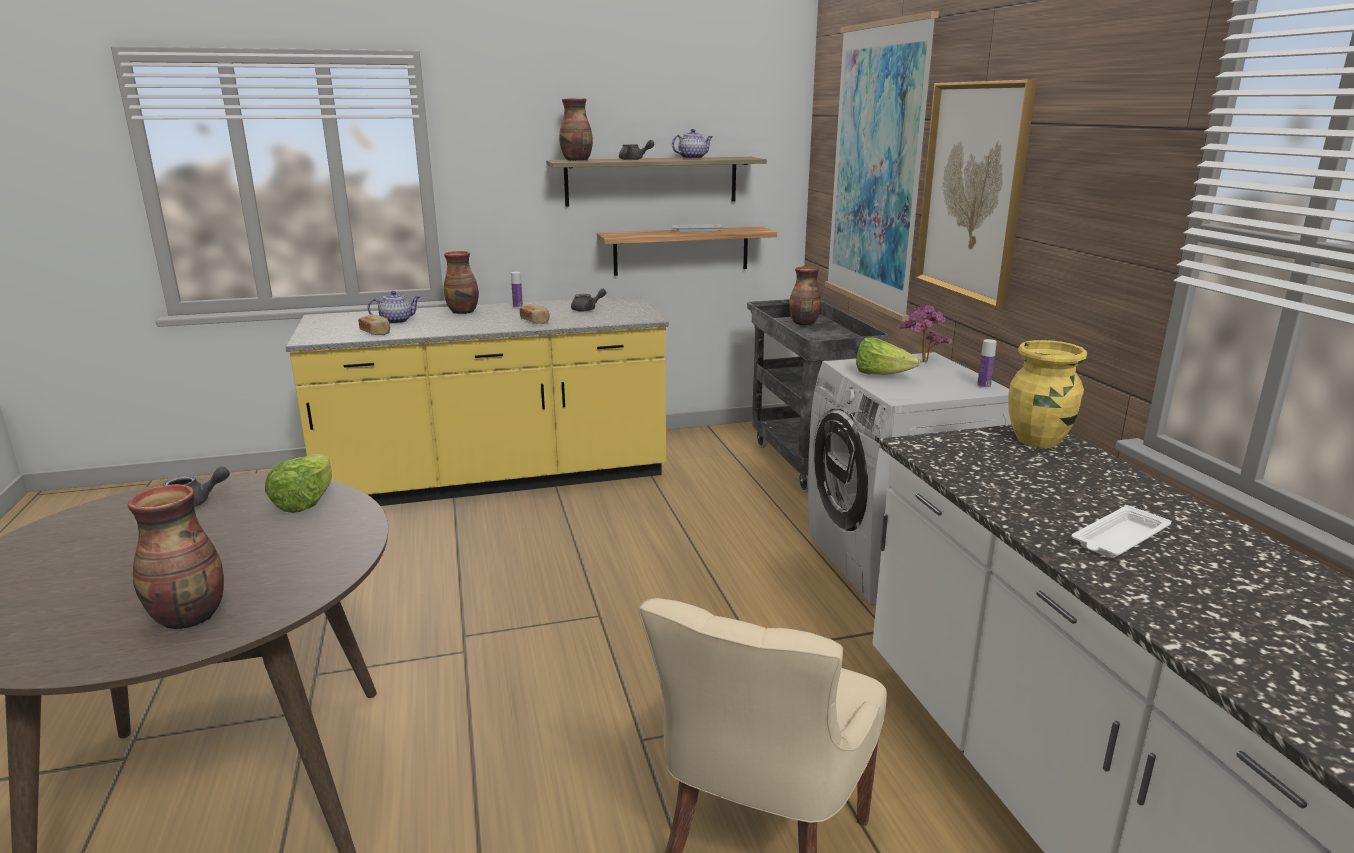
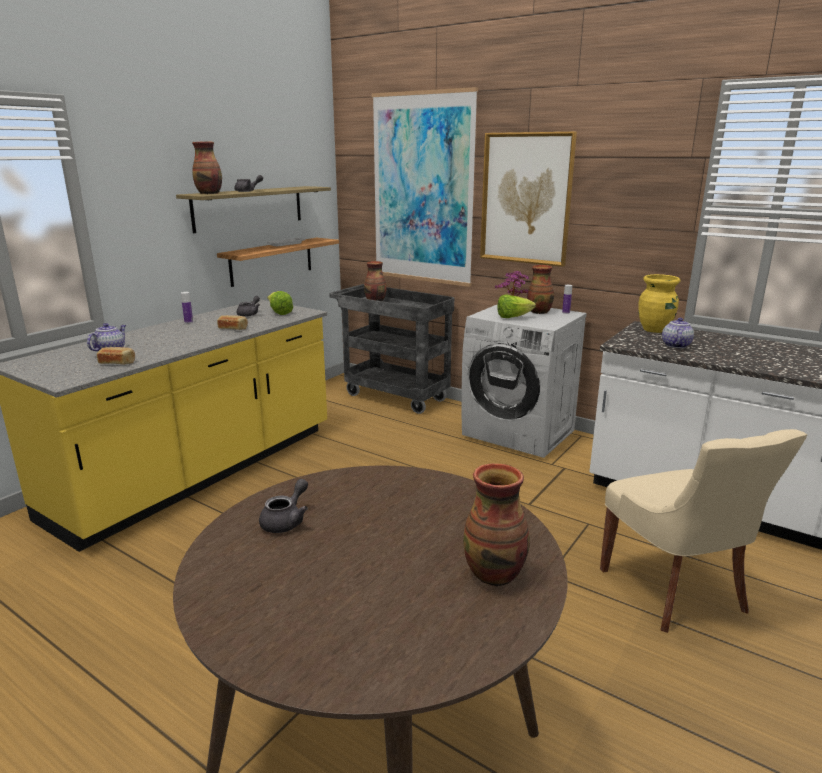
camera: 40 degrees left, 0 degrees up
(306, 502) = (369, 485): lettuce -> lettuce (279, 313)
(463, 312) = (152, 333): vase -> vase (539, 312)
(692, 158) = (281, 188): teapot -> teapot (675, 345)
(1118, 539) = (769, 359): white tray -> none

